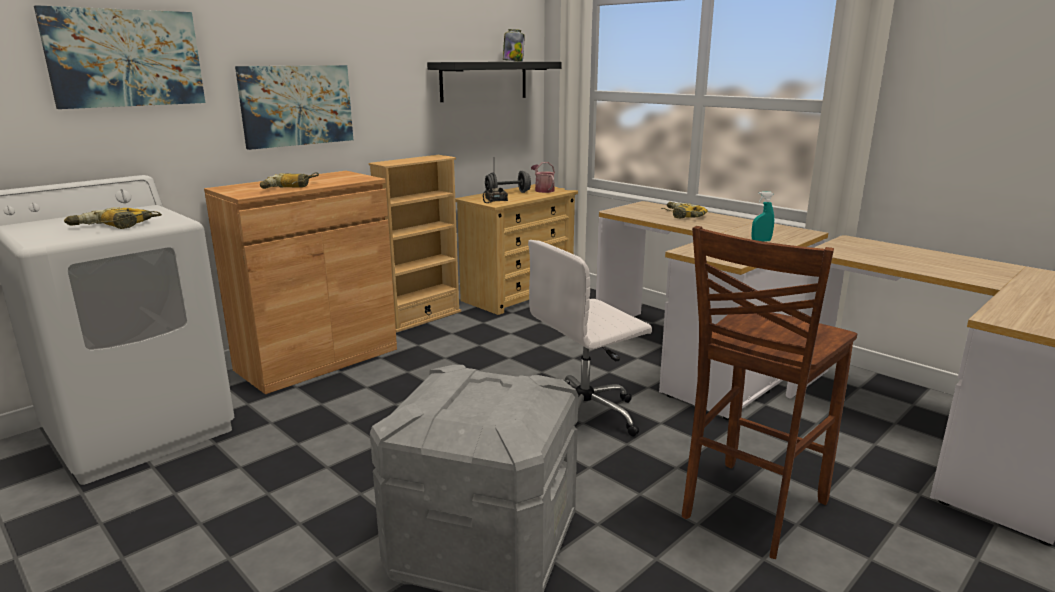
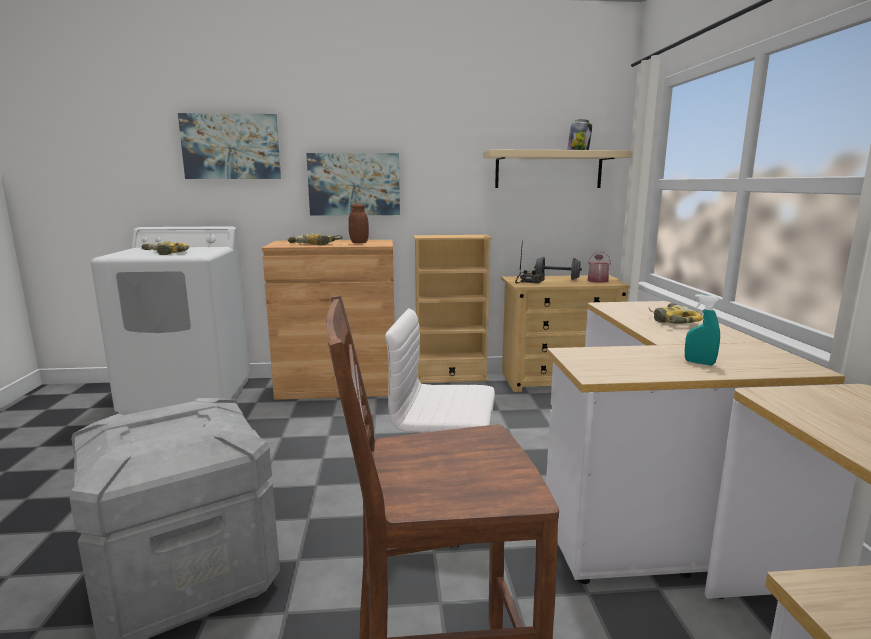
camera: 40 degrees right, 5 degrees down
(330, 178) = (359, 242): none -> brown jar
(484, 81) = (548, 170): black shelf -> beige shelf

